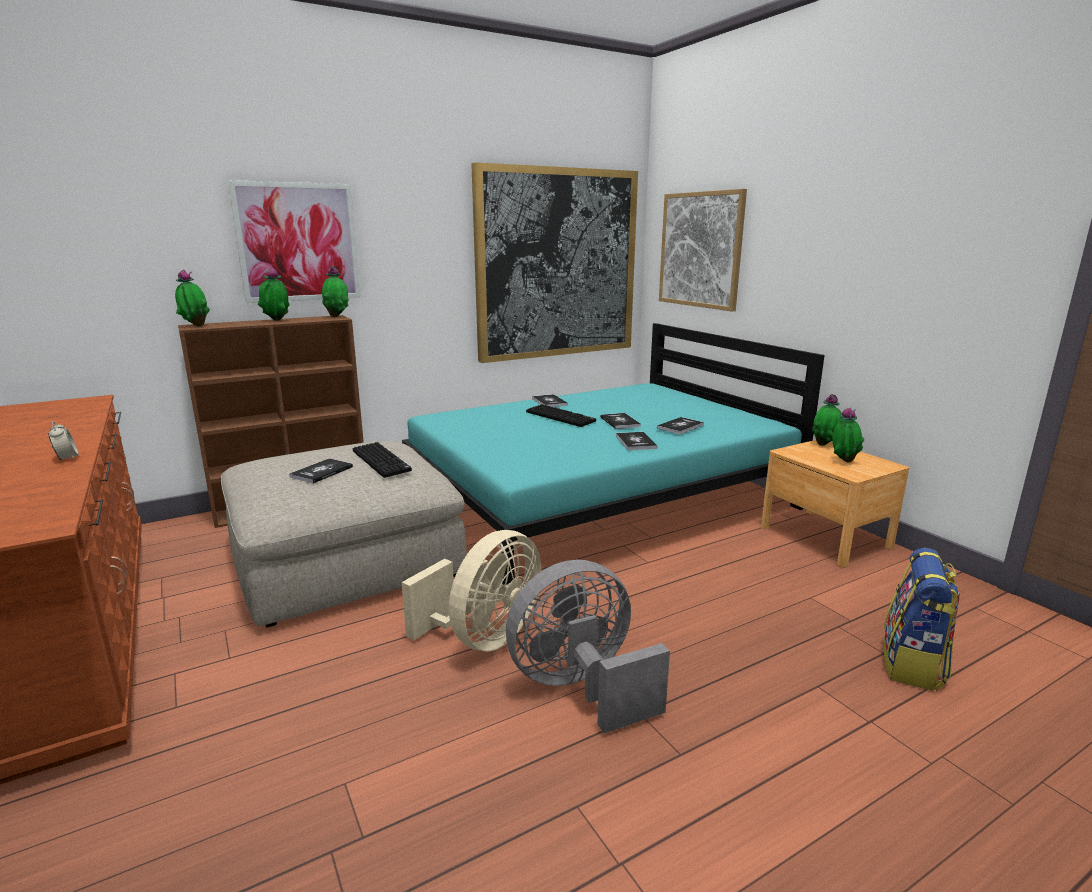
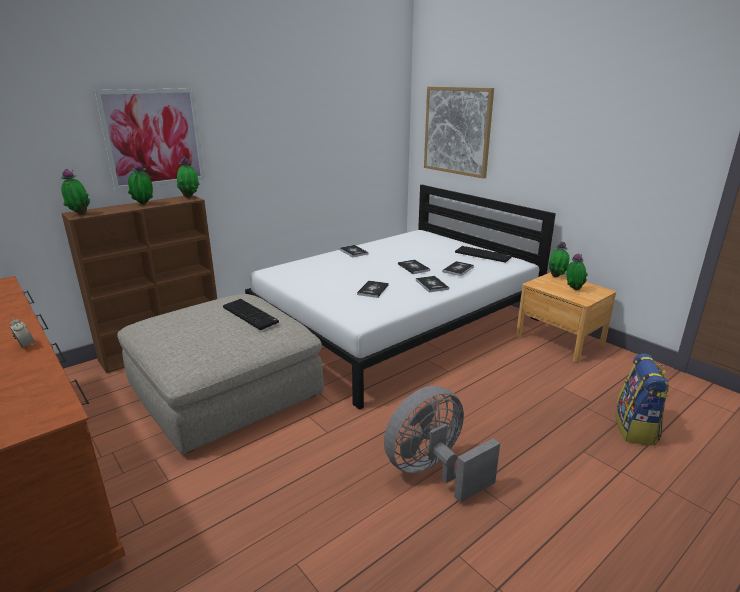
camera: 10 degrees left, 5 degrees up
(321, 472) = (208, 329): book -> book (373, 290)
(484, 638) = (353, 442): beige fan -> none
(557, 264) = (349, 143): picture -> none
(561, 417) = (369, 265): keyboard -> keyboard (483, 255)
(599, 499) = (397, 323): turquoise bed -> white bed

